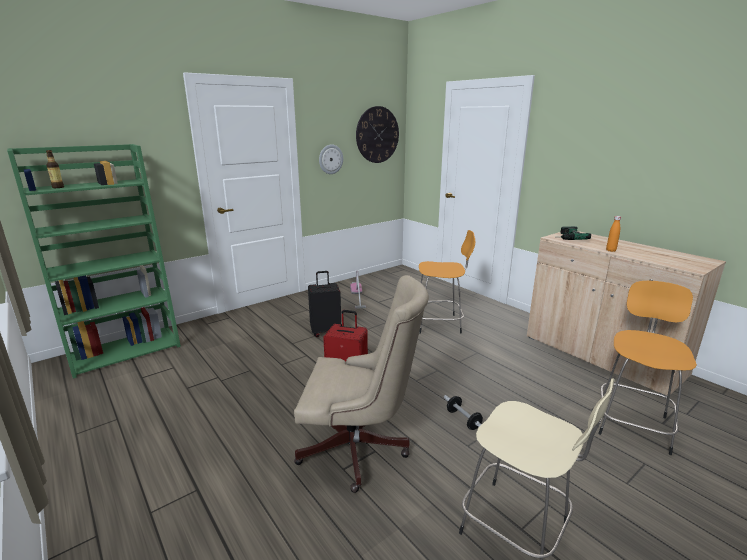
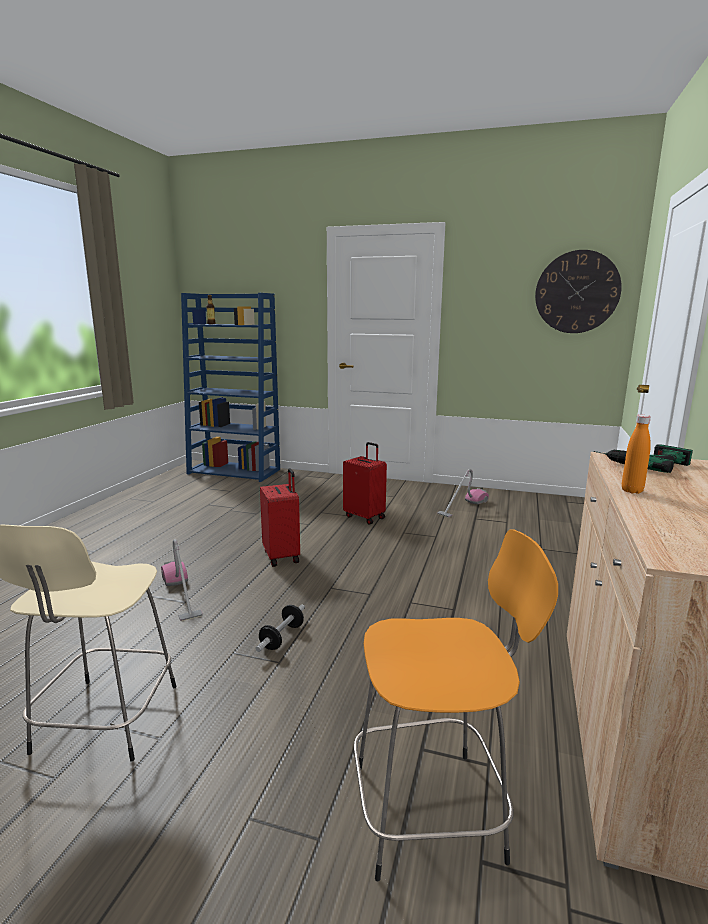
camera: 55 degrees right, 5 degrees down
(126, 350) = (235, 471): green bookcase -> blue bookcase
(326, 331) = (365, 517): black suitcase -> red suitcase
(330, 159) = (489, 322): wall clock -> none
(360, 450) = (181, 594): beige office chair -> vacuum cleaner
(439, 324) = (487, 565): orange stool -> none

